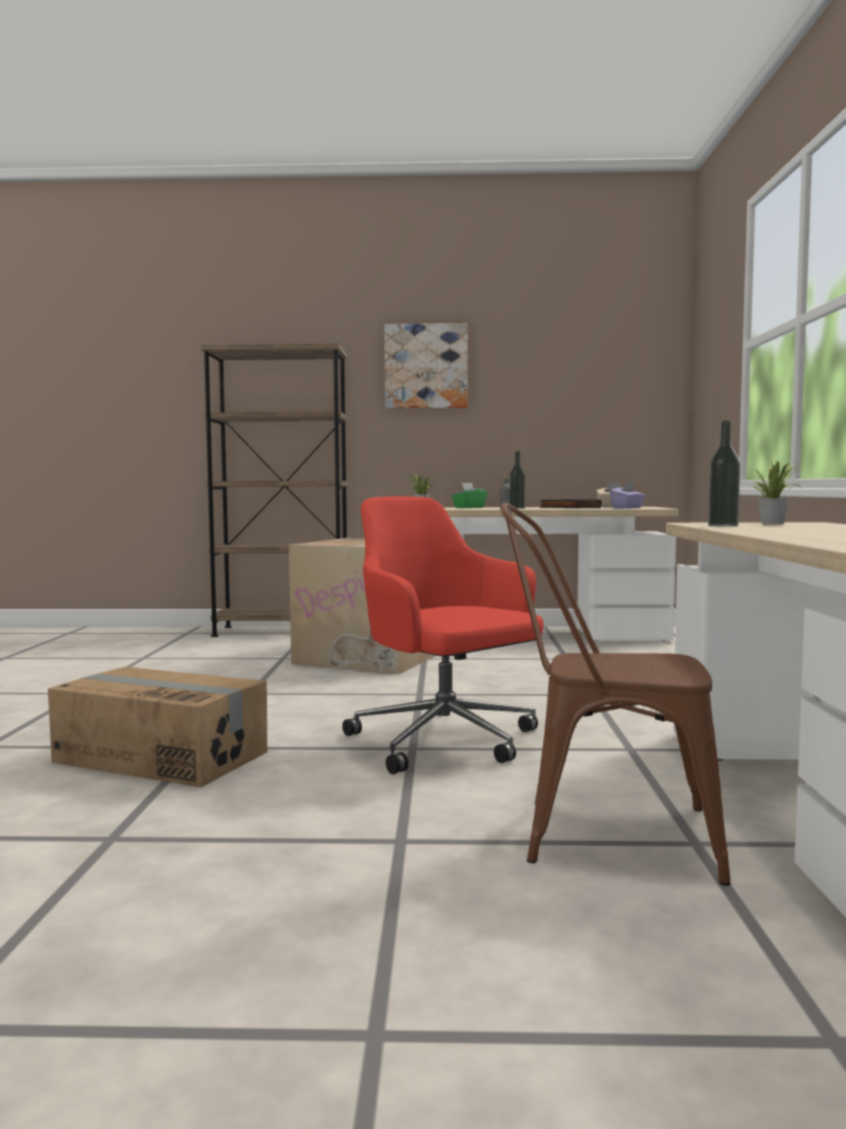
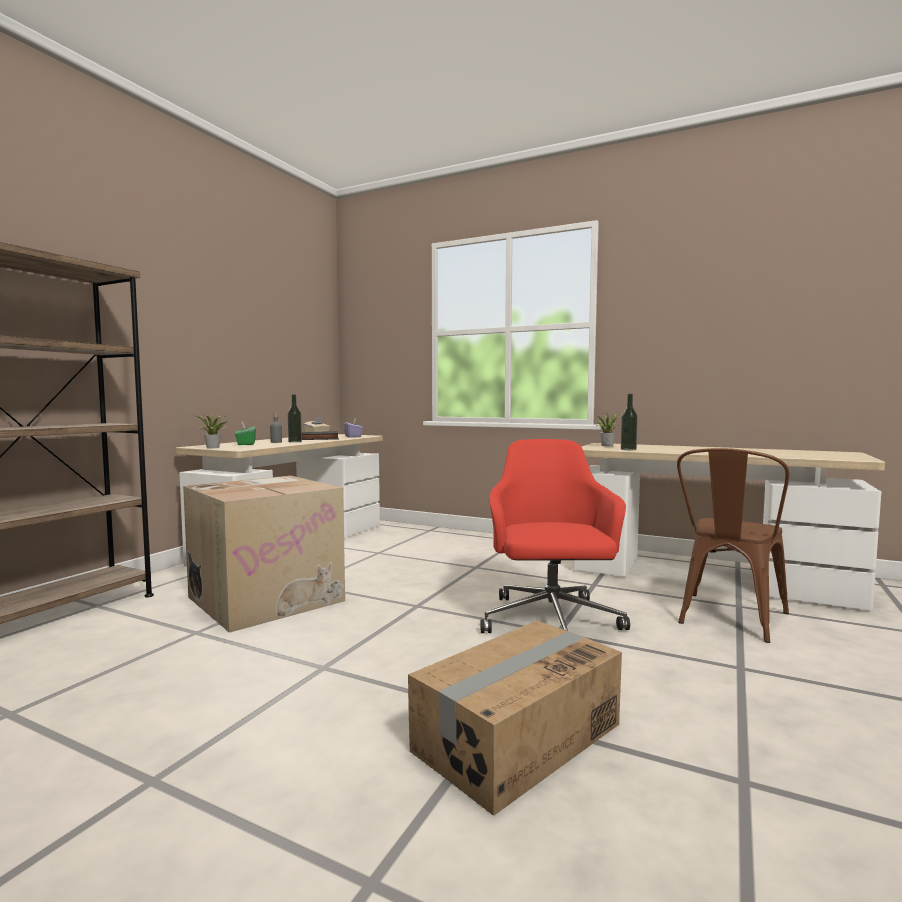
camera: 65 degrees left, 0 degrees up
(426, 366) = (175, 306): picture -> none
(445, 742) = (550, 621): red office chair -> red office chair turned 105 degrees clockwise

